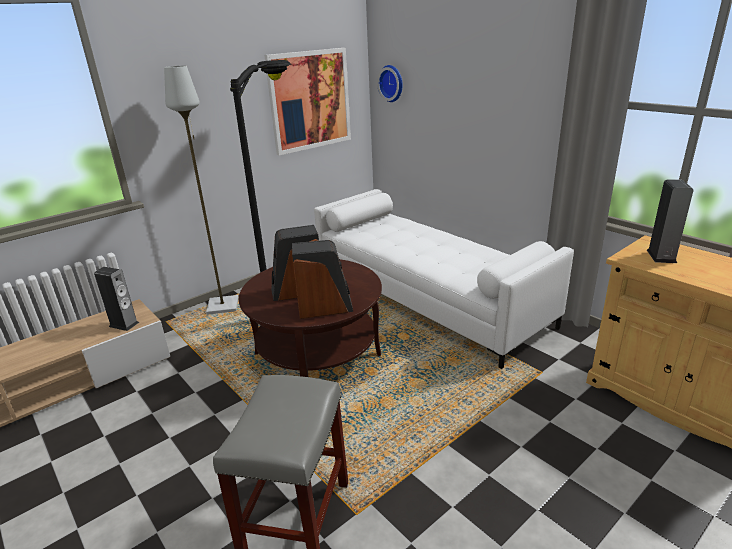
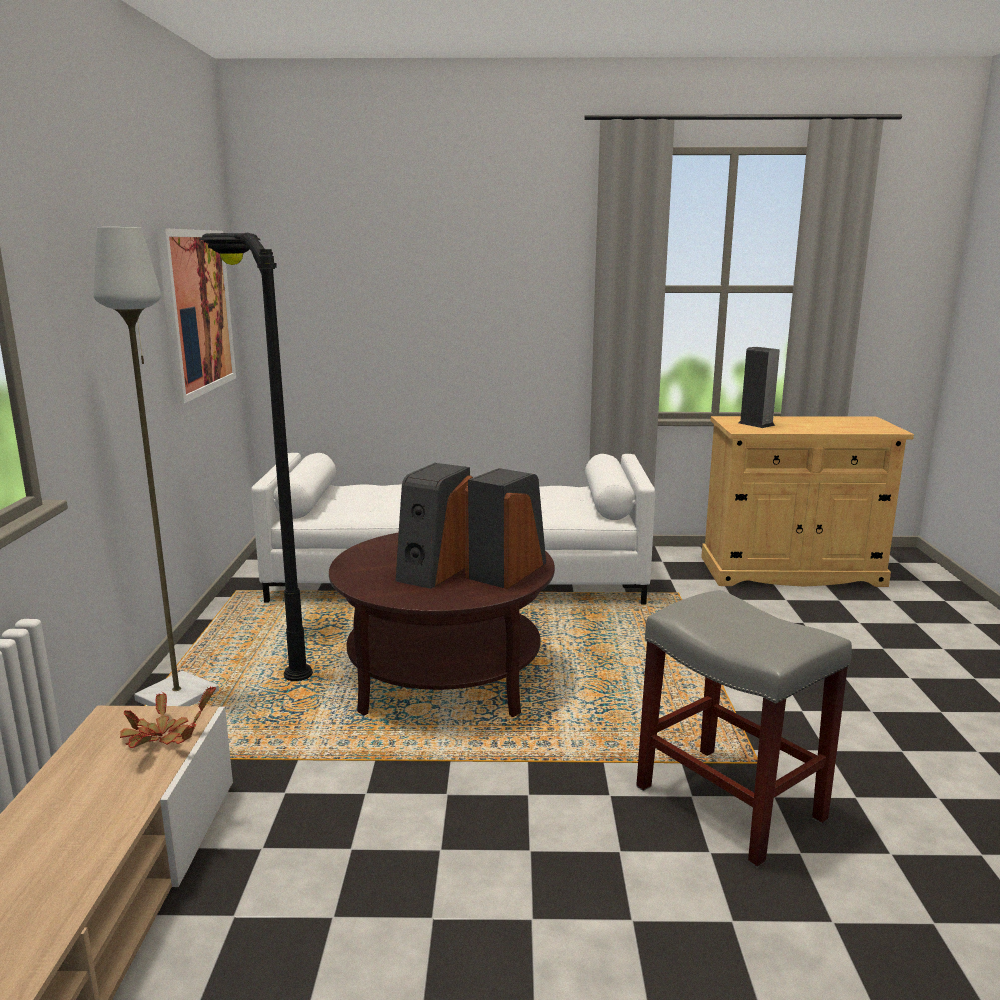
camera: 50 degrees left, 10 degrees down
(124, 324) = (161, 739): speaker -> potted plant
(392, 83) = (292, 287): wall clock -> none

